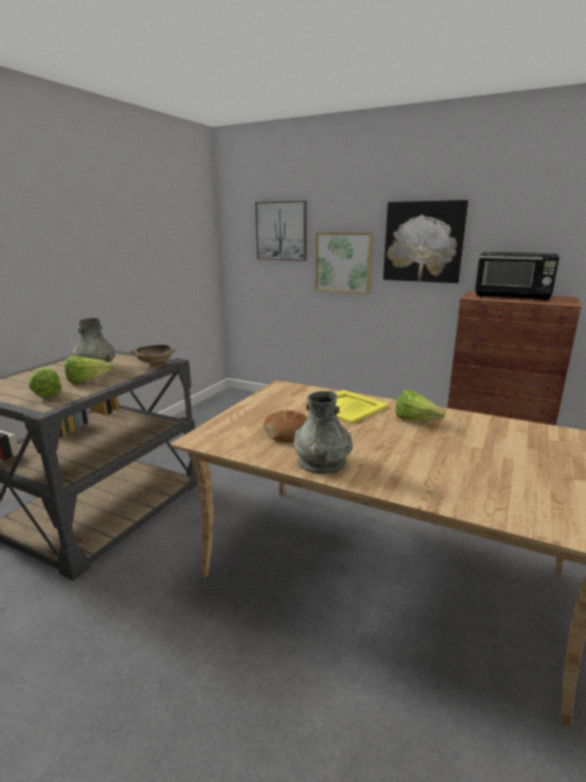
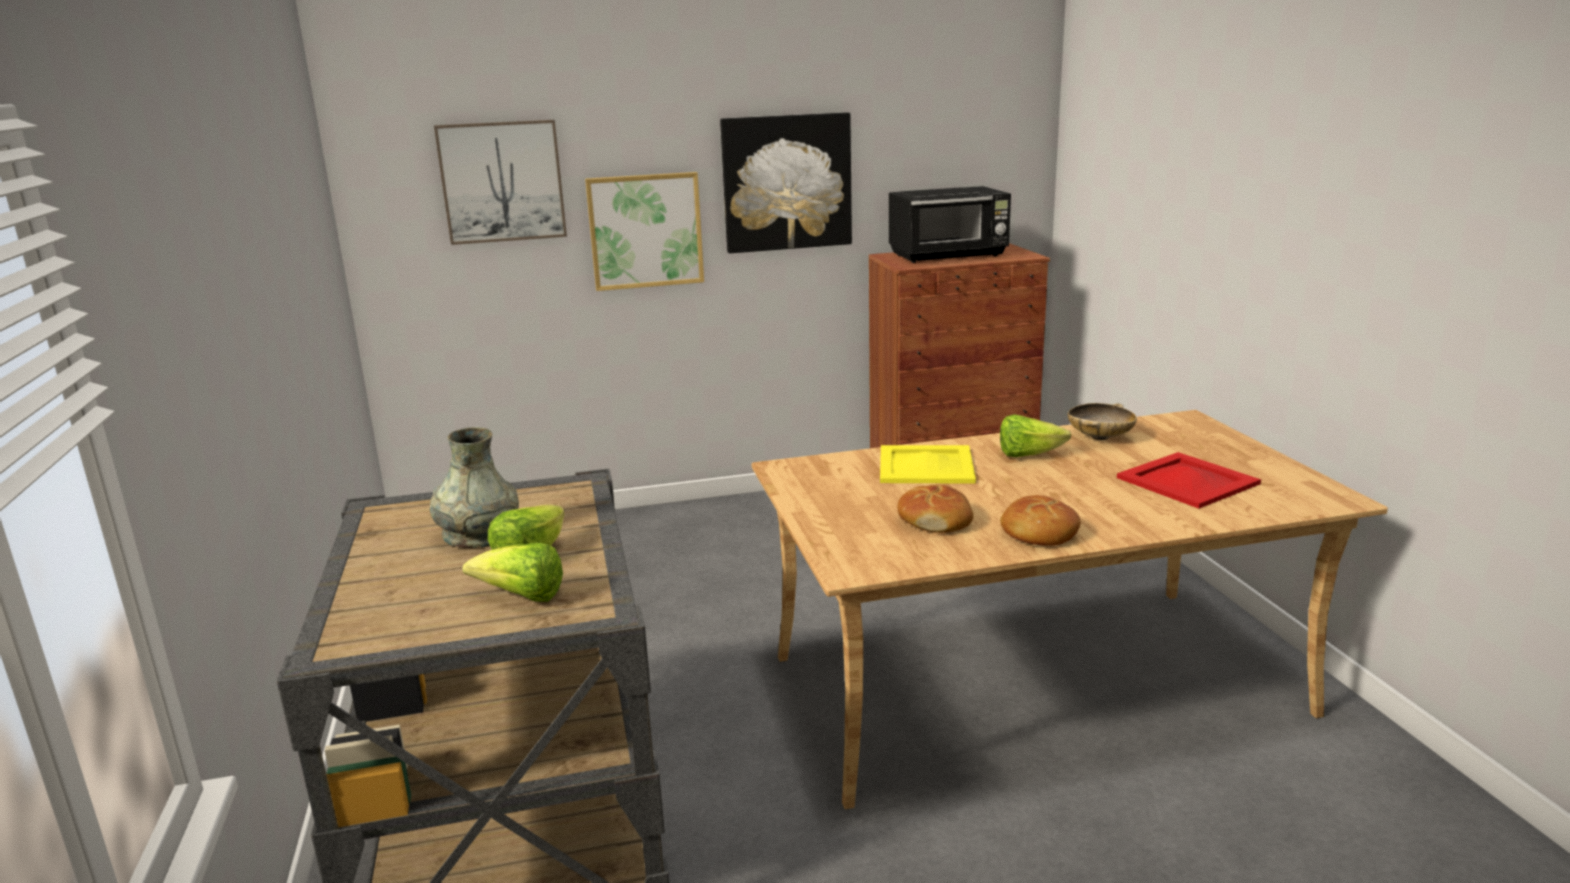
camera: 40 degrees left, 0 degrees up
(155, 364) = (570, 492): beige bowl -> beige bowl (1100, 438)
(322, 462) = (1038, 533): grey vase -> bread
(492, 472) = (1187, 480): none -> red tray

